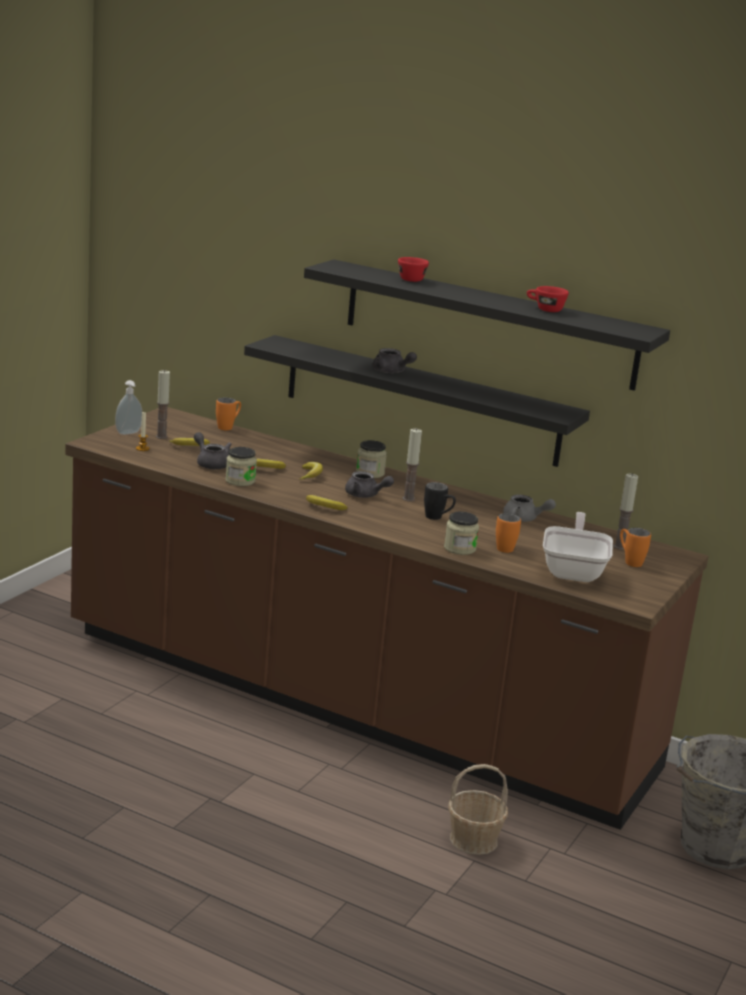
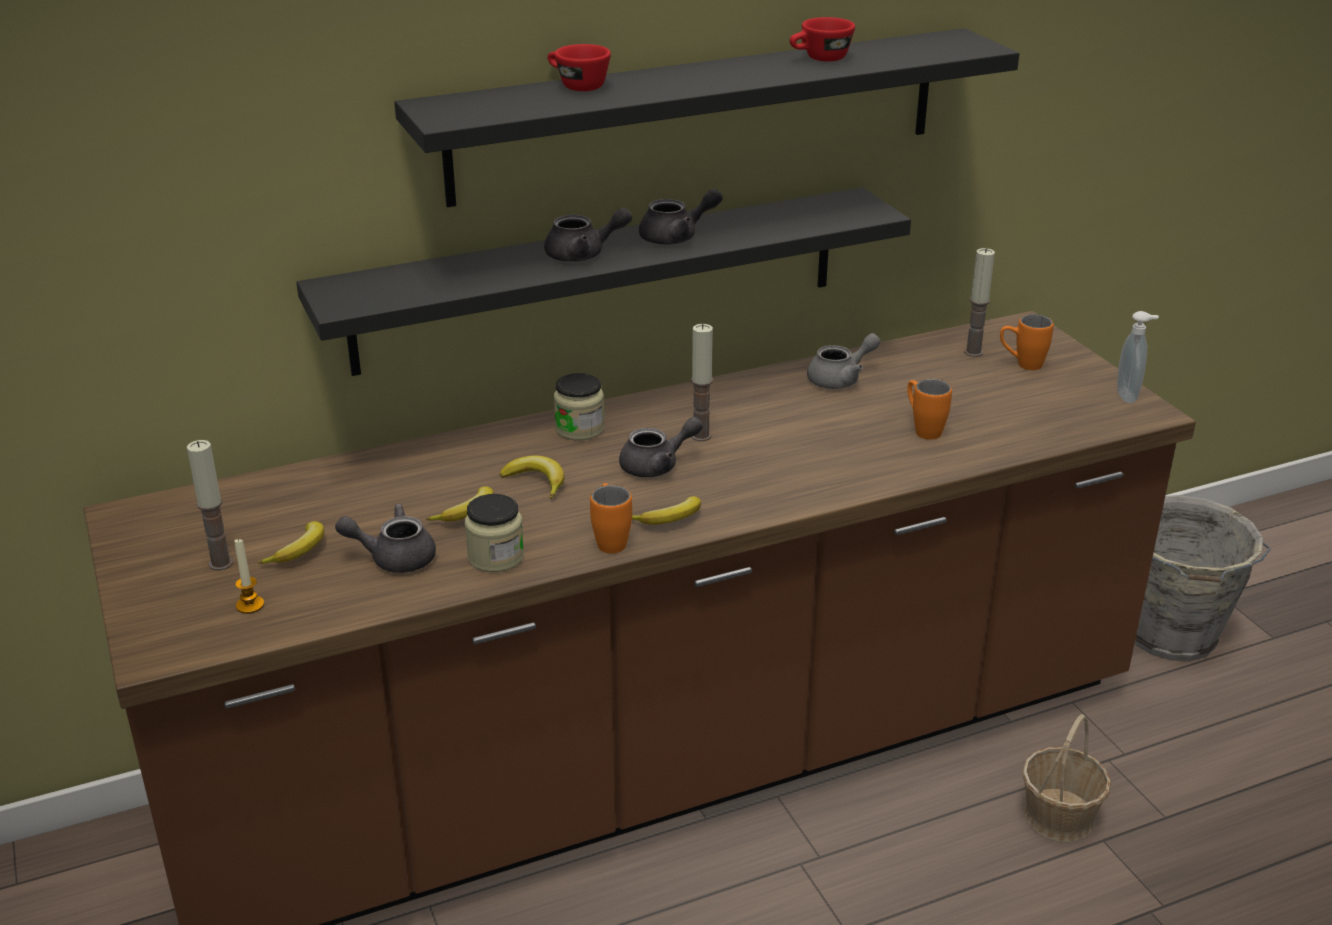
camera: 50 degrees left, 10 degrees up
(129, 433) = (163, 593): soap dispenser -> soap dispenser (1129, 396)
(228, 427) = (260, 479): orange mug -> orange mug (610, 539)
(438, 518) = (788, 440): black mug -> none
(445, 384) = (677, 237): none -> grey teapot
(459, 548) = (903, 466): jar -> none
(574, 570) = (1027, 412): frying pan -> none

